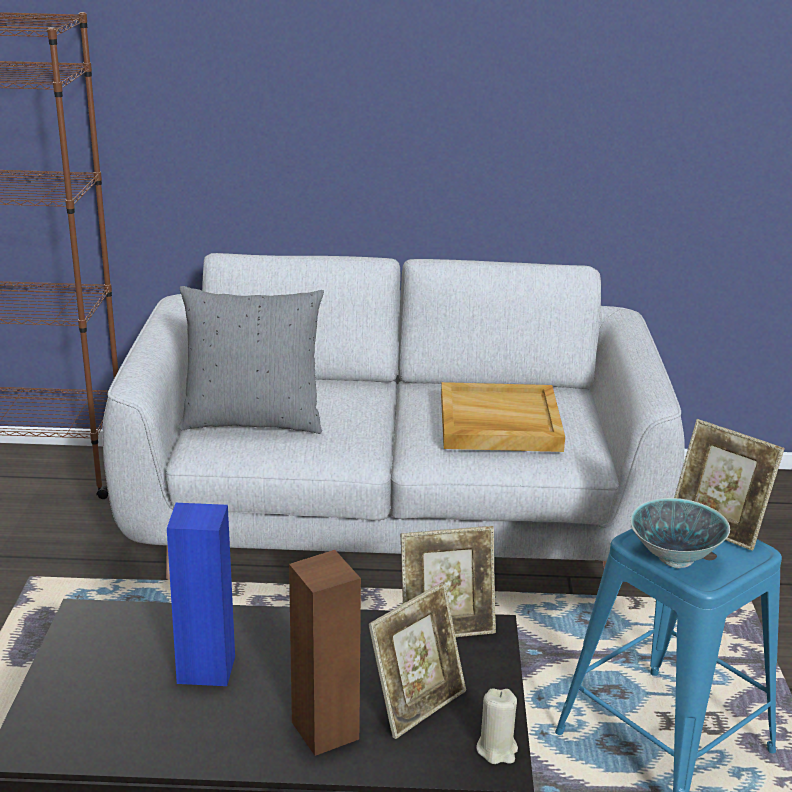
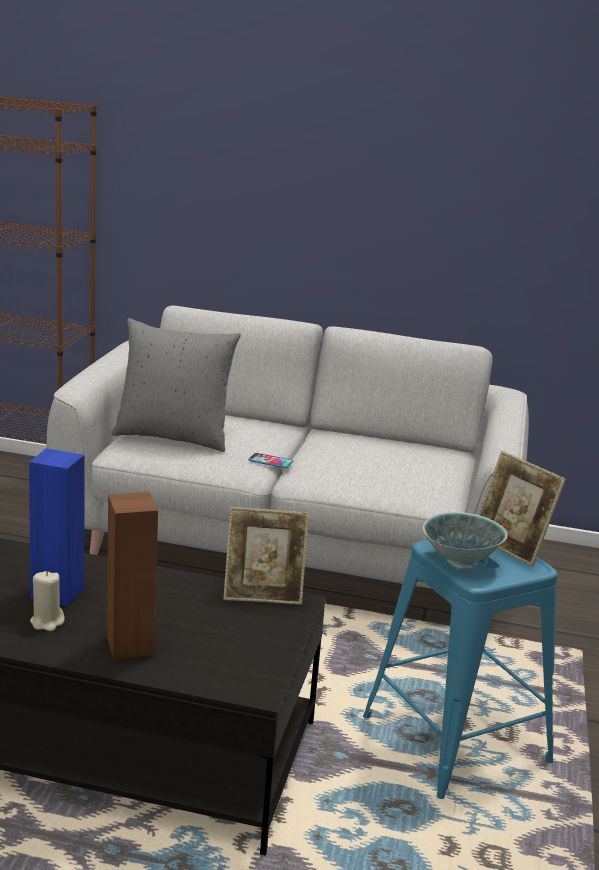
camera: 10 degrees right, 5 degrees down
(379, 438) = (270, 461): none -> phone
(417, 705) = (212, 641): picture frame -> none
(497, 749) = (261, 679): beige candle -> beige candle (47, 622)
(498, 423) = (375, 463): beige tray -> none

